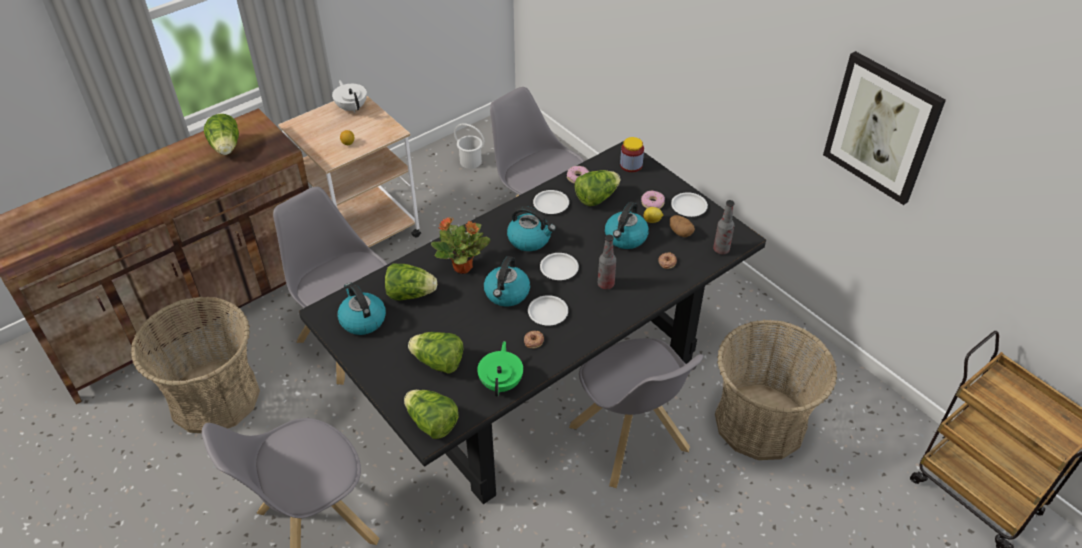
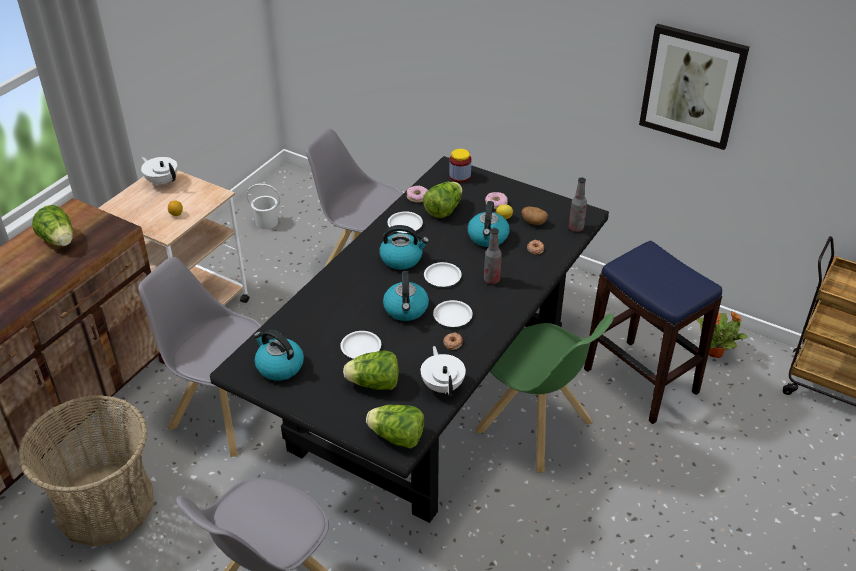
camera: 20 degrees left, 5 degrees down
(410, 294) = (314, 332): lettuce -> none
(463, 267) = (352, 297): potted plant -> potted plant (715, 352)
(501, 383) = (443, 385): green teapot -> white teapot
(630, 440) = (537, 428): grey chair -> green chair
(688, 206) = (529, 199): white plate -> white plate (360, 347)
(760, 422) = (641, 381): basket -> stool

